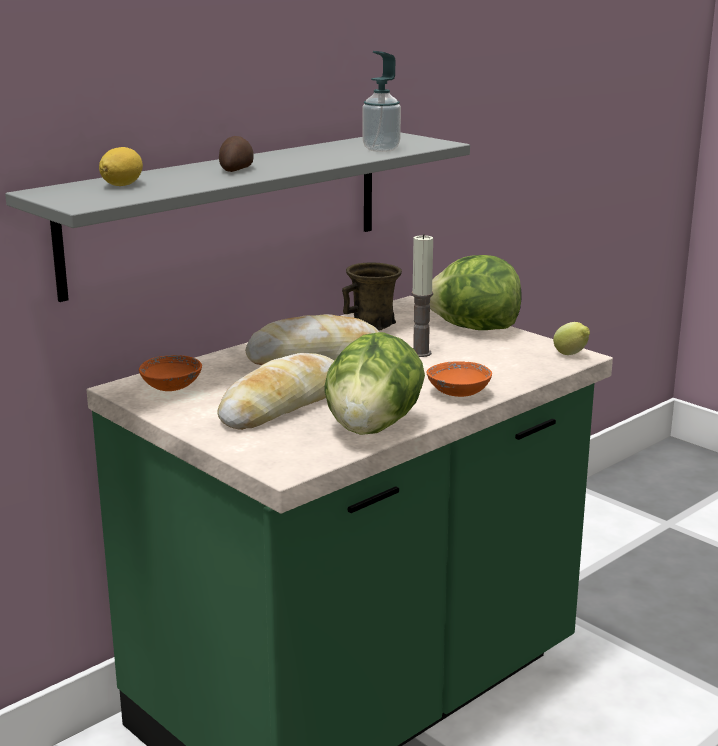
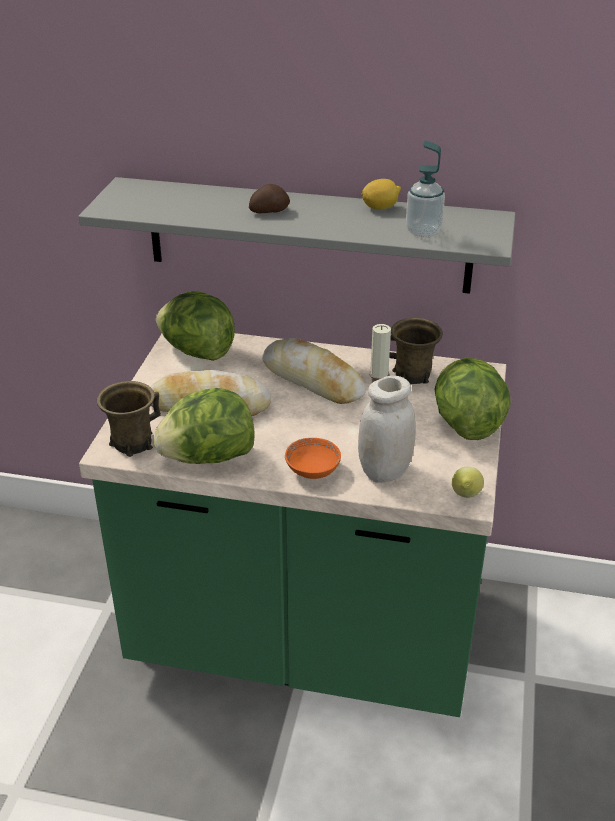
camera: 55 degrees right, 15 degrees up
(122, 185) = (172, 198): lemon -> lemon (380, 208)
(171, 387) = (197, 352): orange bowl -> lettuce
(287, 454) = (132, 442): none -> brown mug
(499, 370) = (385, 471): none -> white jar

